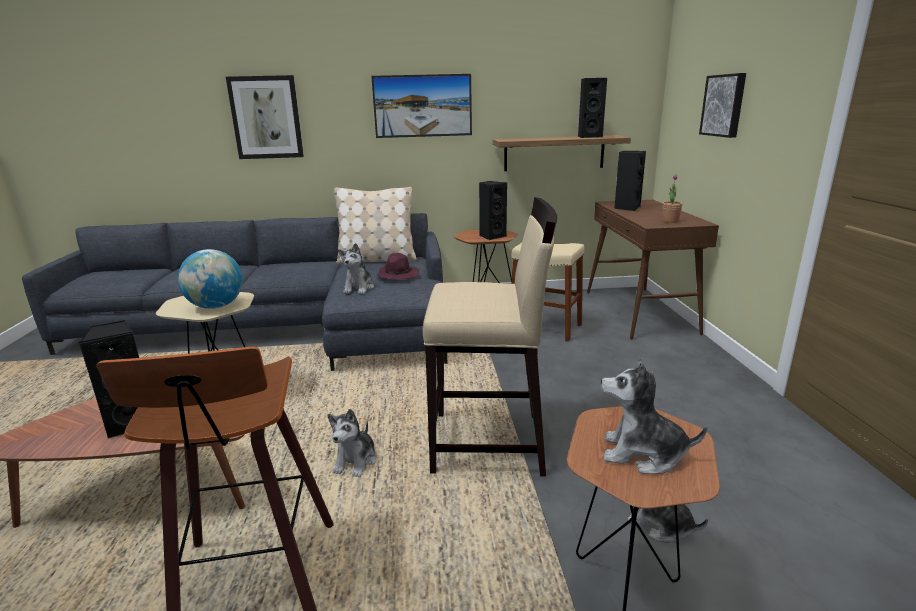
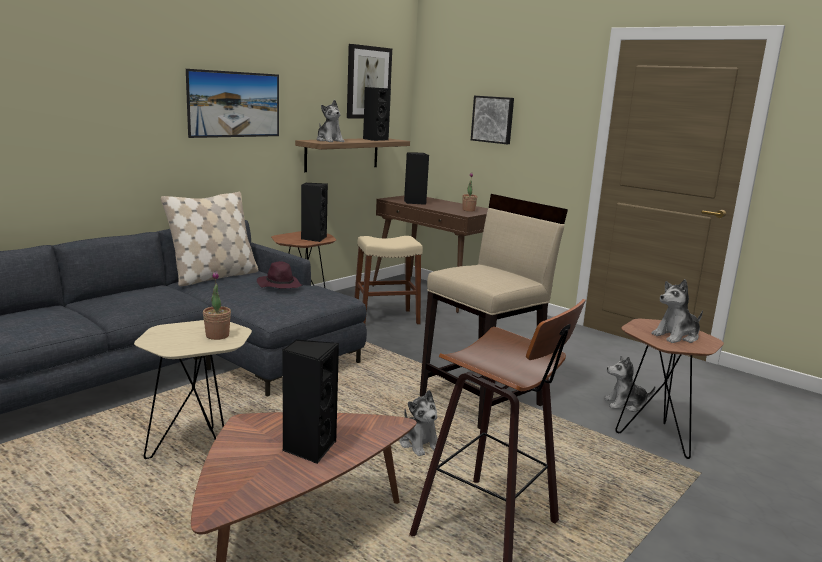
camera: 45 degrees left, 5 degrees down
(216, 306) = (217, 336): globe -> potted plant
(266, 118) = (60, 110): picture -> picture (368, 82)
(359, 288) = (266, 302): plush toy -> plush toy (329, 141)

